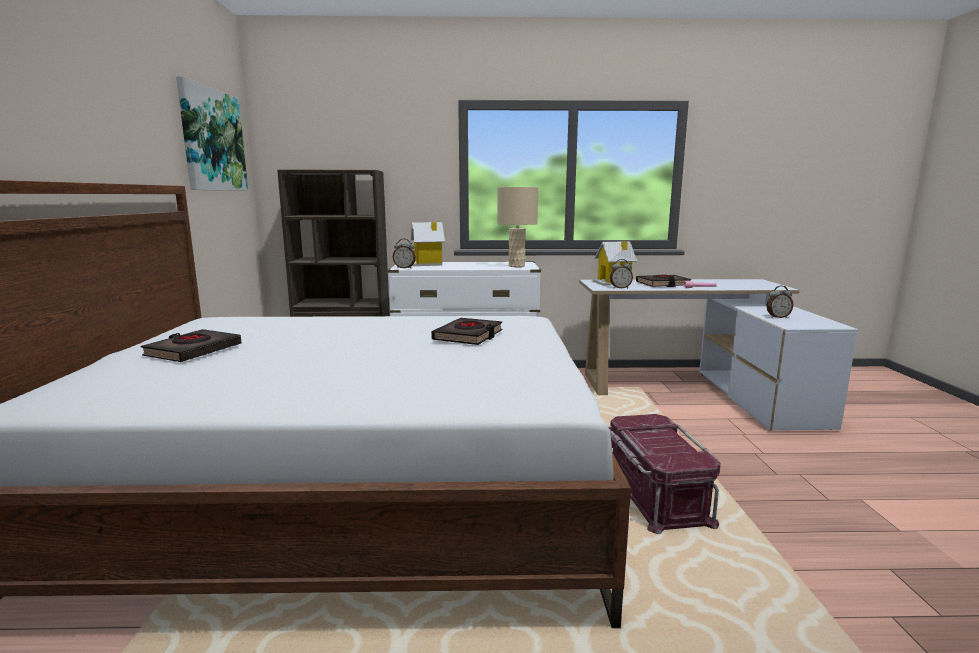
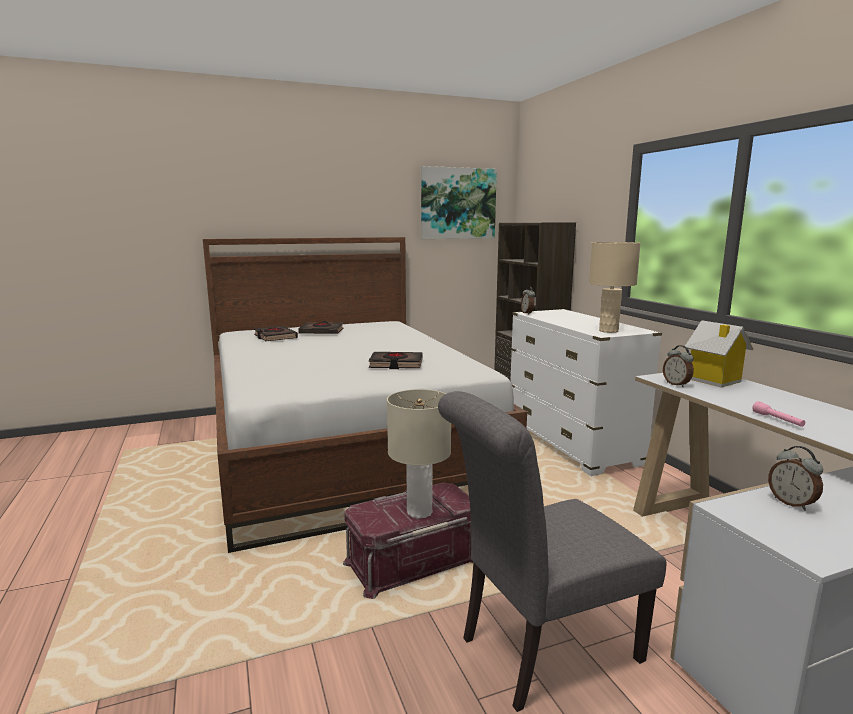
camera: 70 degrees right, 0 degrees up
(427, 264) = (563, 314): toy house -> none
(662, 284) = (761, 401): black book -> black book (275, 337)
(667, 439) = (419, 512): none -> beige table lamp
(771, 467) = (540, 651): none -> grey chair

